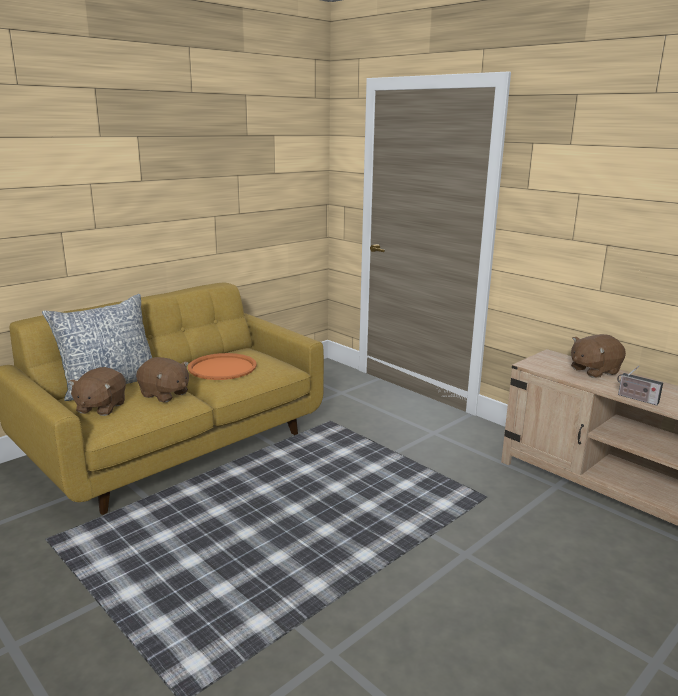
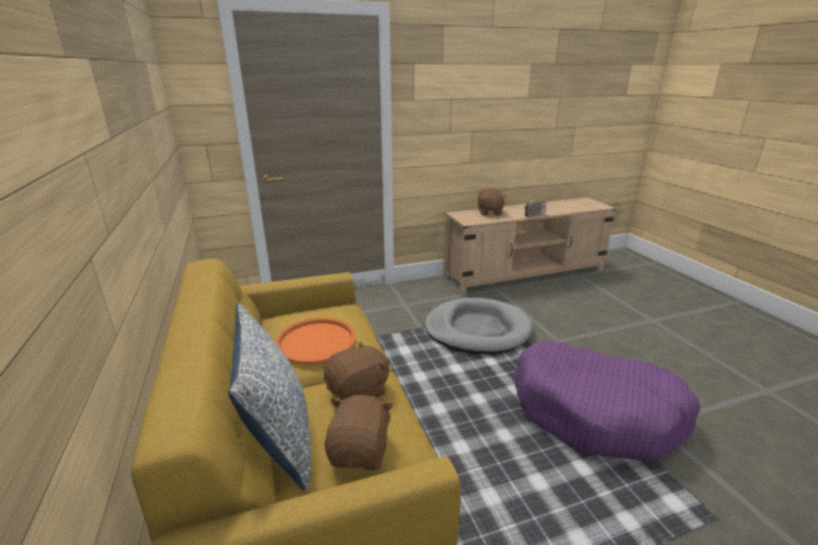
camera: 65 degrees left, 5 degrees up
(100, 407) = (360, 451): brown plush toy -> brown plush toy turned 120 degrees counterclockwise
(324, 597) = (595, 412): none -> purple dog bed
(428, 487) = (477, 330): none -> grey dog bed

